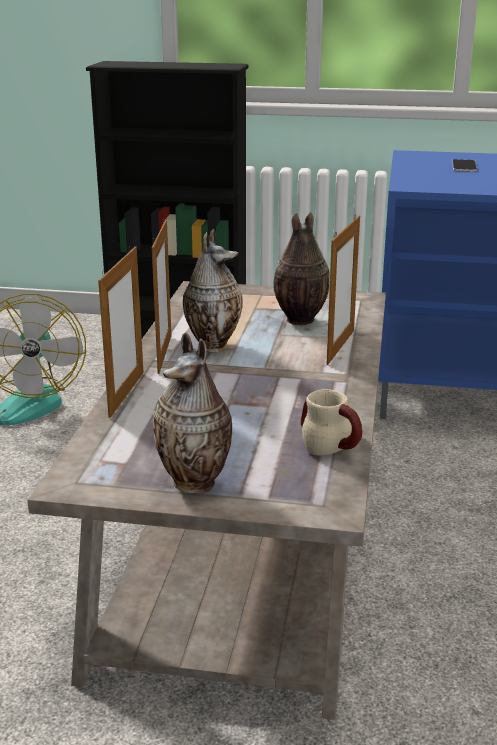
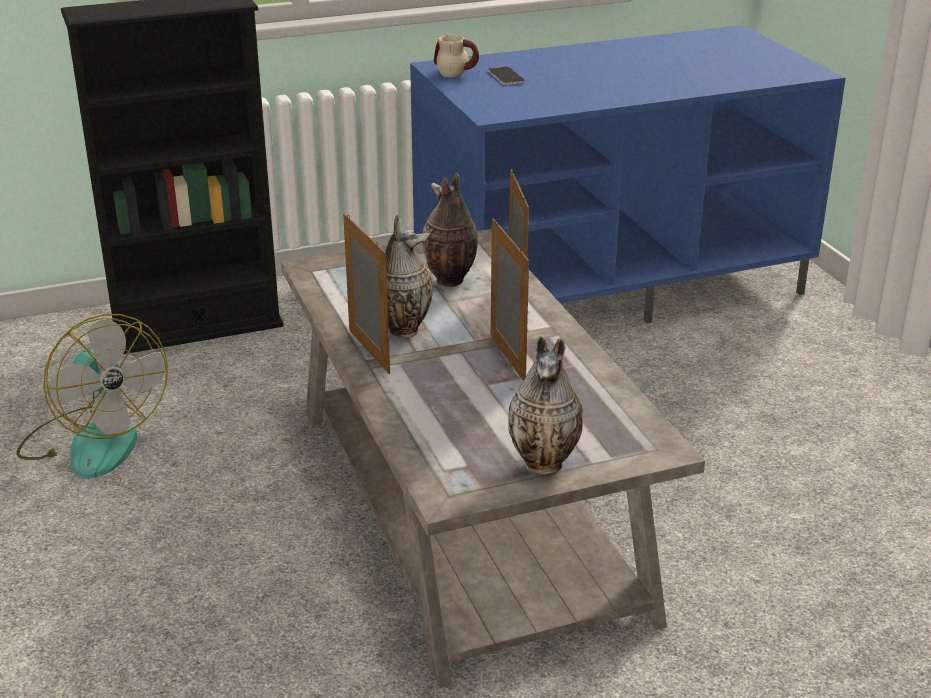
camera: 30 degrees left, 5 degrees up
(126, 394) = (386, 402): picture frame -> picture frame (507, 358)
(338, 446) = (616, 397): mug -> mug (458, 72)

